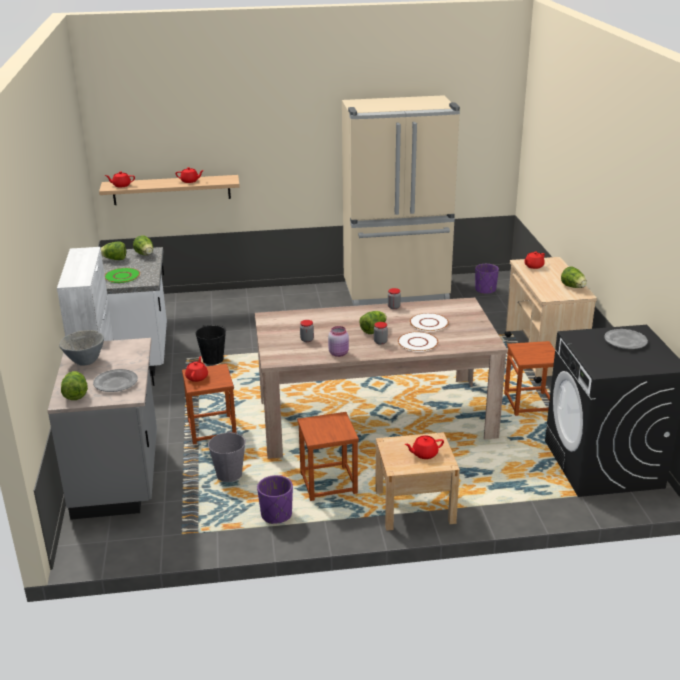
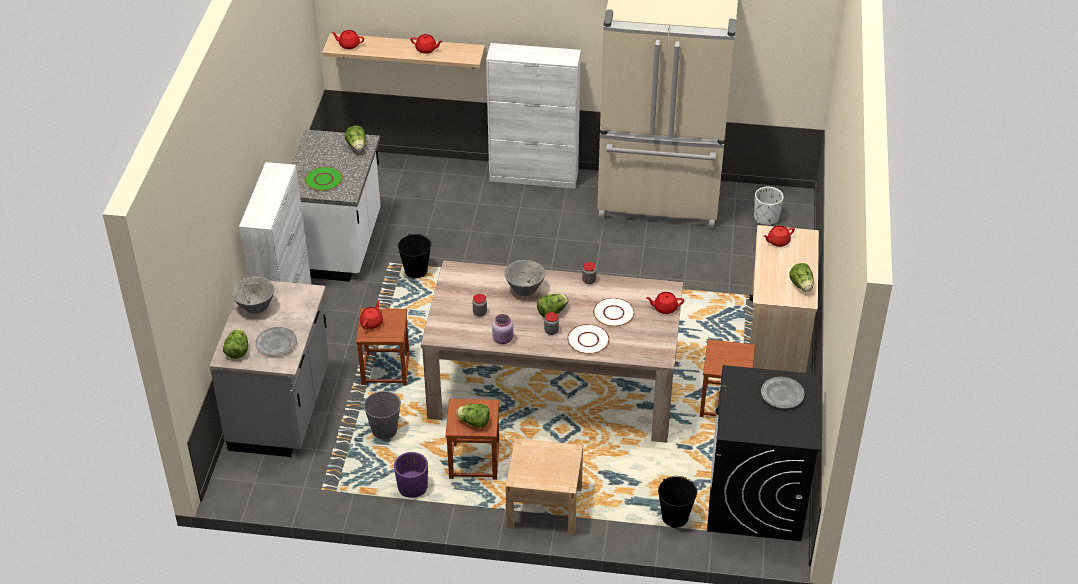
camera: 15 degrees right, 15 degrees up
(115, 259) = (323, 149): lettuce -> lettuce (474, 422)
(288, 291) = (534, 176): none -> white cabinet
(340, 320) = (524, 289): none -> grey bowl
(424, 454) = (551, 468): red teapot -> red teapot (664, 308)
(485, 290) = (766, 218): purple planter -> white planter
(541, 492) = (675, 517): none -> black bucket

